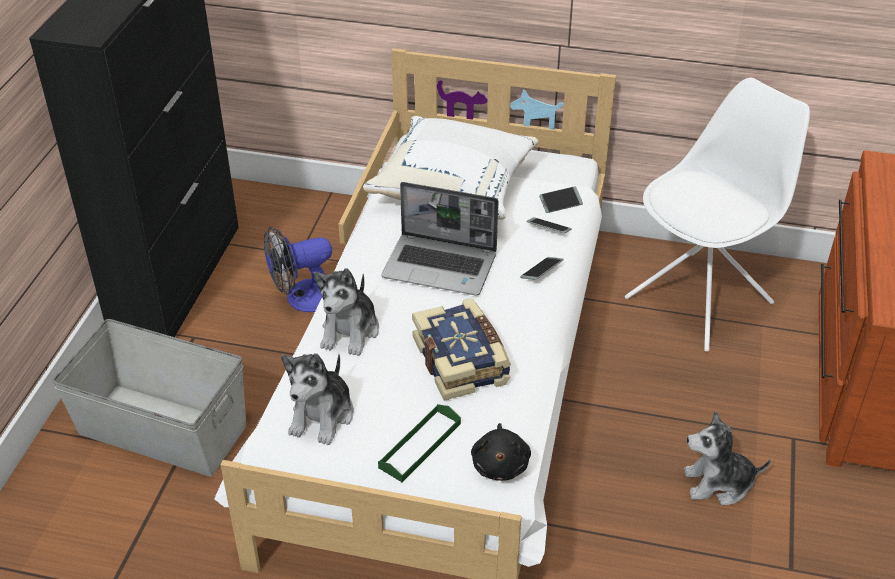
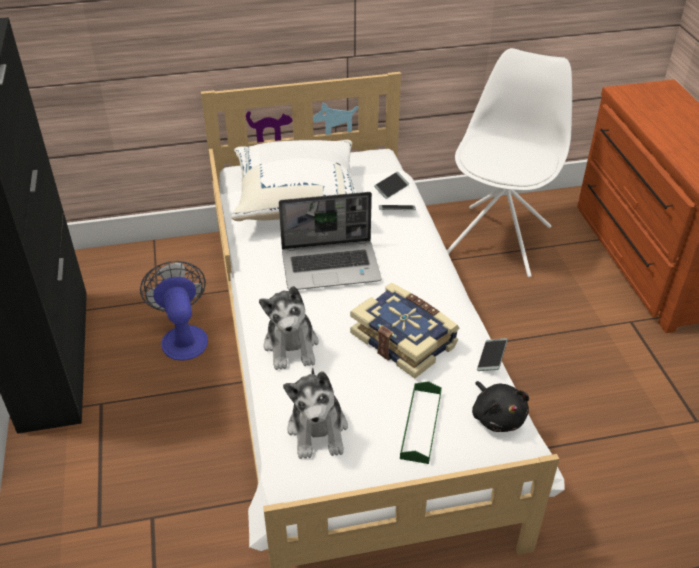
camera: 25 degrees left, 0 degrees up
(162, 428) = (120, 498): grey storage box -> none
(302, 298) = (183, 336): fan -> fan turned 120 degrees clockwise
(541, 272) = (415, 246): phone -> phone (491, 358)
(718, 484) = (605, 375): plush toy -> none

